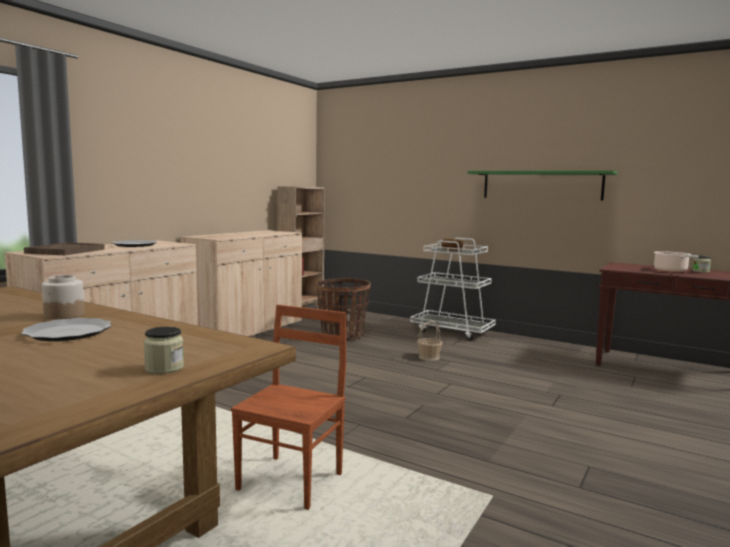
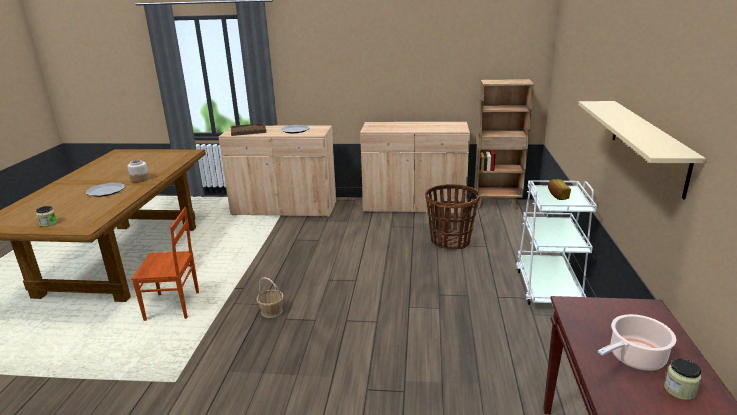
camera: 65 degrees right, 15 degrees up
(429, 357) = (439, 295): basket -> basket (271, 311)
(541, 185) = (647, 144): green shelf -> beige shelf

